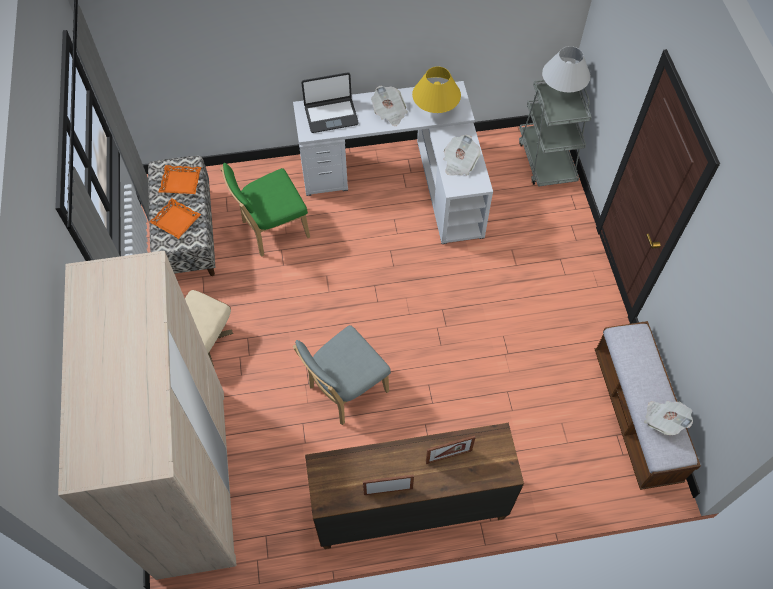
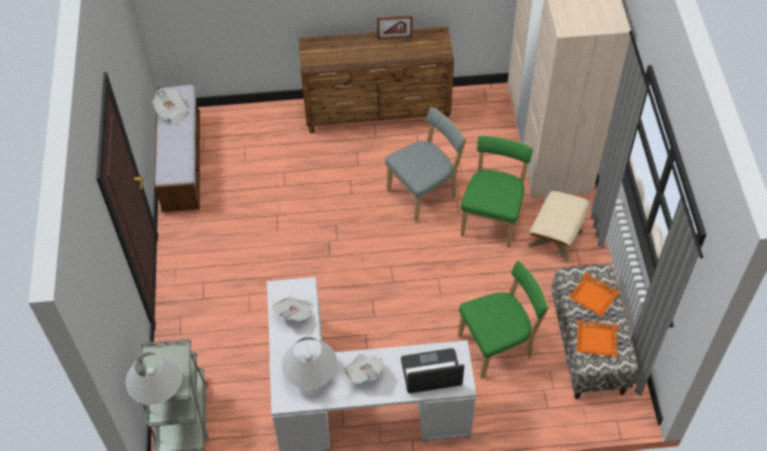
camera: 175 degrees left, 5 degrees down
(269, 362) = (492, 218): none -> green chair
(435, 109) = (311, 374): yellow table lamp -> white table lamp
(448, 456) = (349, 54): picture frame -> none

